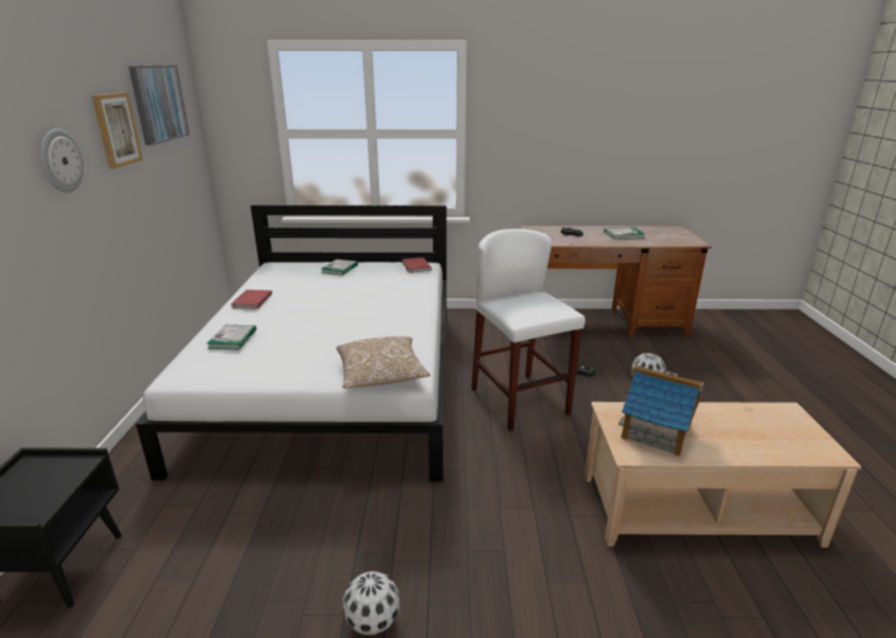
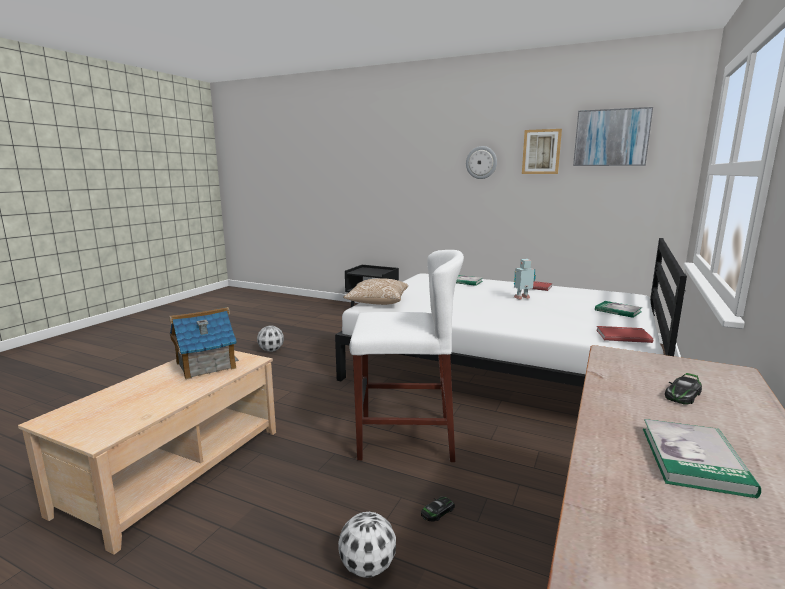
camera: 115 degrees right, 10 degrees down
(315, 301) = (523, 298): none -> toy robot

